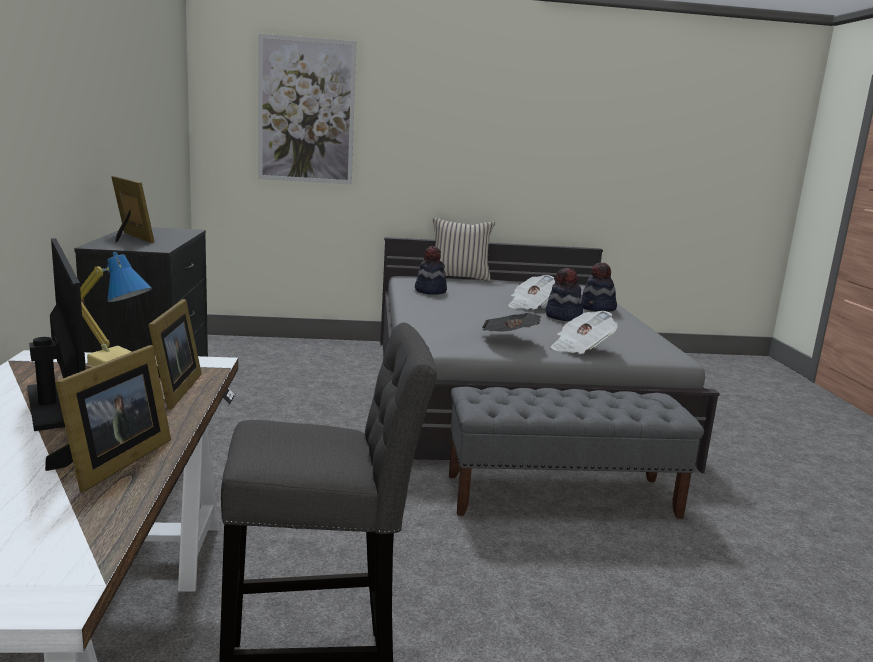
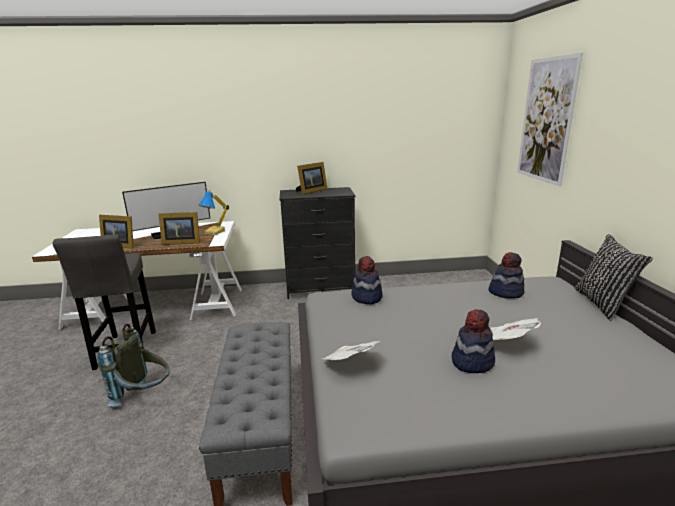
camera: 90 degrees right, 5 degrees up
(459, 277) = (602, 303): beige pillow -> black pillow
(495, 606) = (144, 396): none -> grey backpack
(509, 339) = (356, 326): newspaper -> none
(597, 308) = (555, 394): hat -> hat (366, 297)

